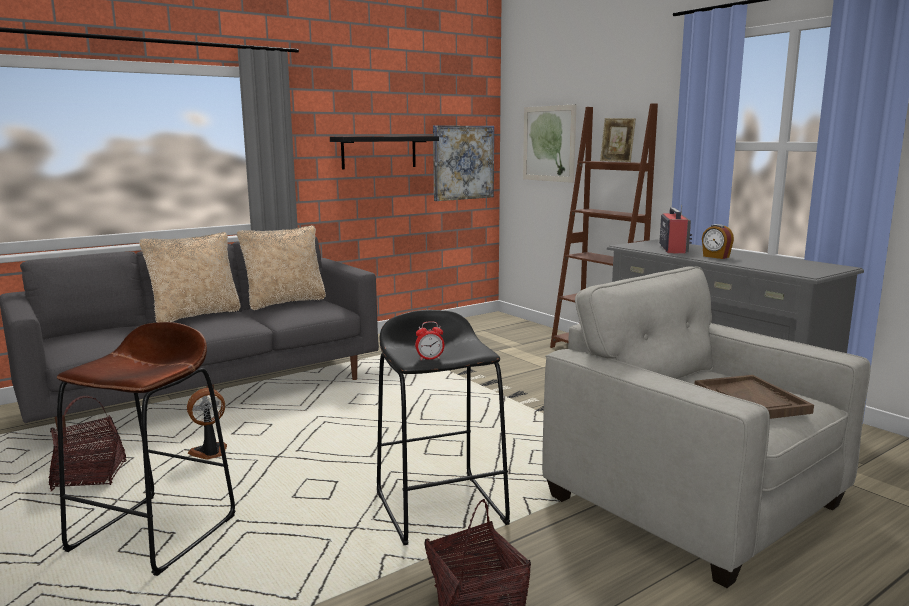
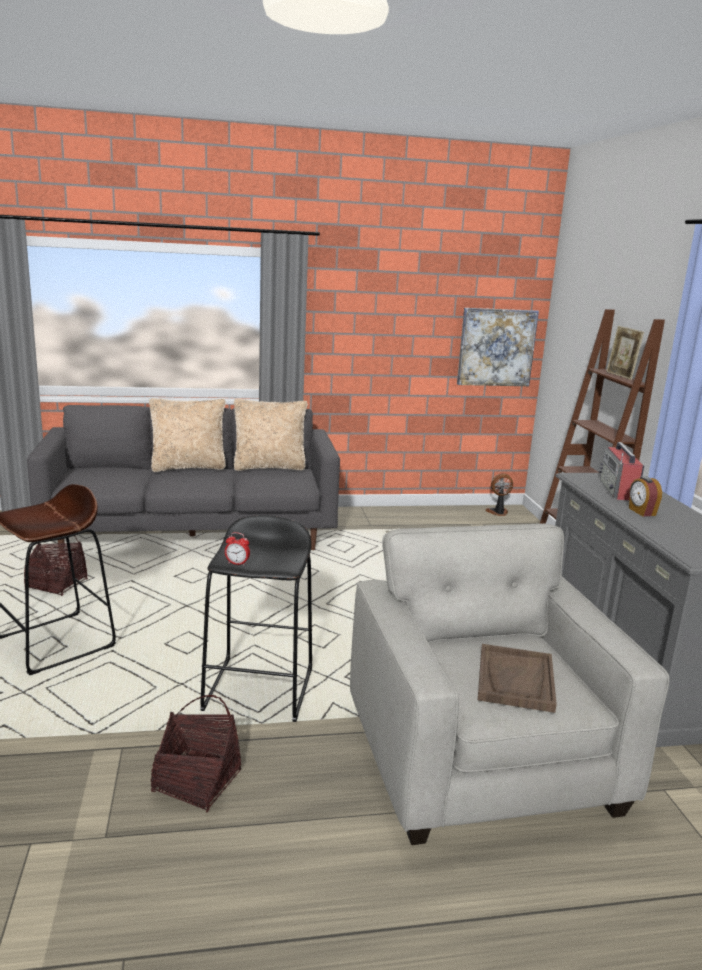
camera: 25 degrees right, 5 degrees up
(210, 452) = (145, 588): fan -> fan (498, 512)
(379, 152) = (399, 332): black shelf -> none
(548, 143) = (580, 340): picture -> none
(673, 248) = (618, 490): radio -> radio turned 150 degrees clockwise

